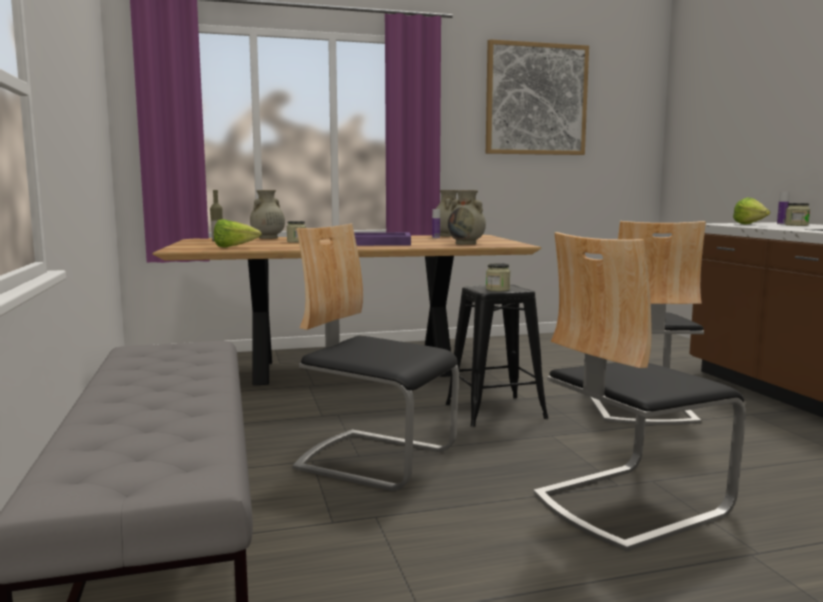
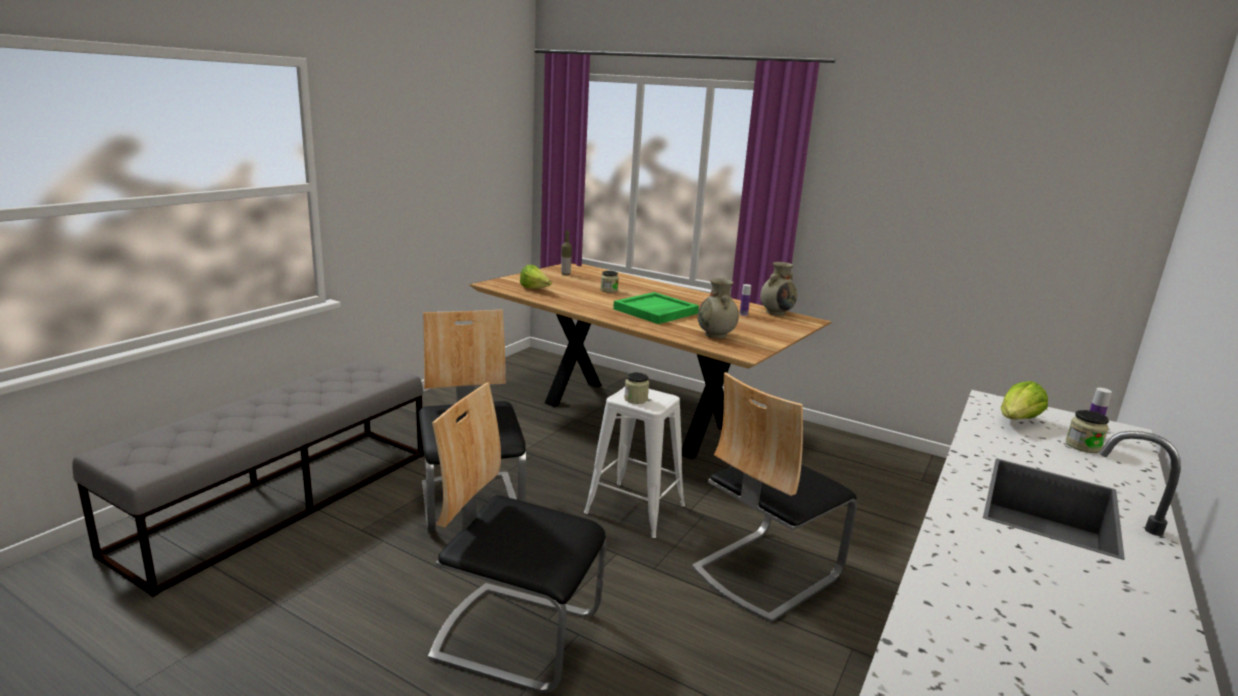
camera: 45 degrees right, 10 degrees up
(267, 238) = (618, 276): beige vase -> none
(380, 243) = (655, 311): purple tray -> green tray
(496, 411) = (635, 509): black stool -> white stool
(536, 99) = (949, 163): picture -> none

